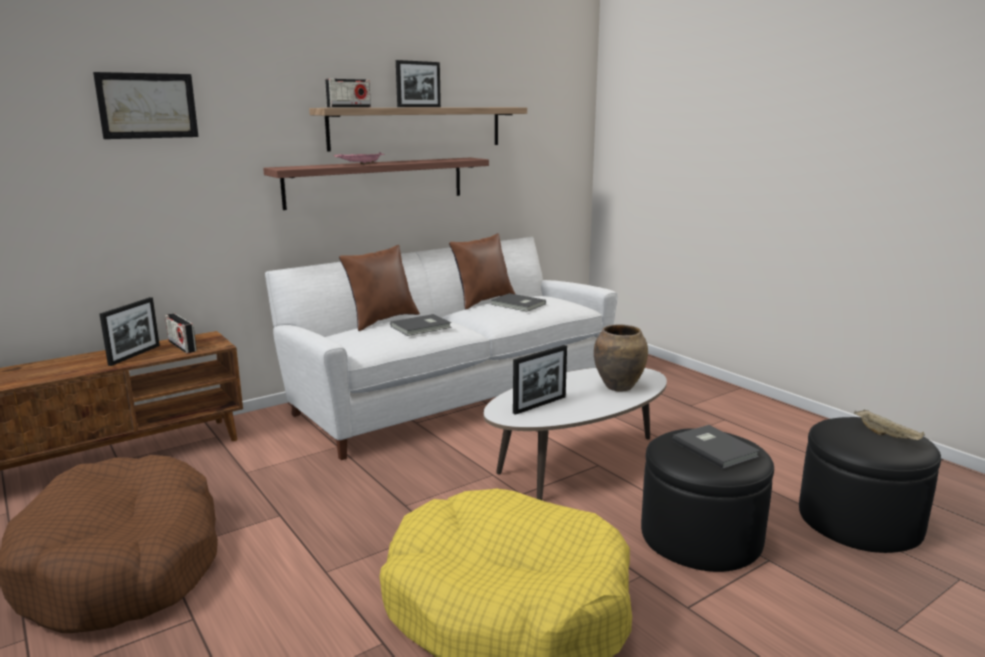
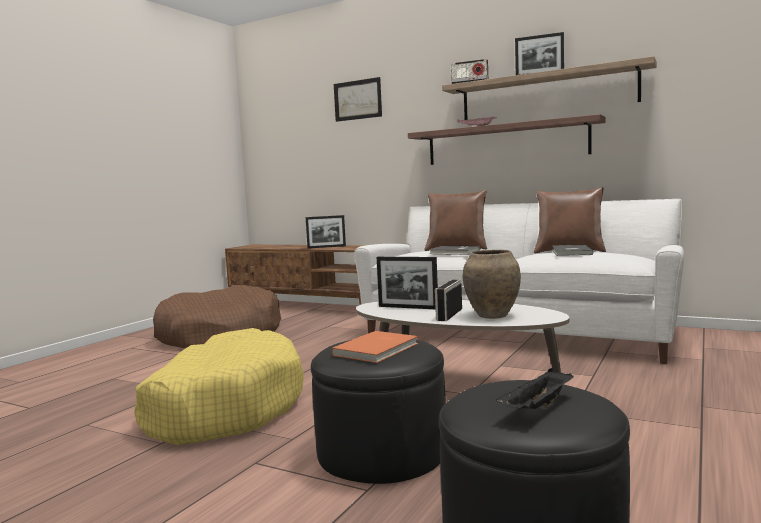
camera: 65 degrees right, 10 degrees down
(182, 346) = (350, 247): radio -> radio (449, 315)
(715, 448) = (378, 349): grey book -> orange book
(887, 436) = (538, 408): beige tray -> black tray

